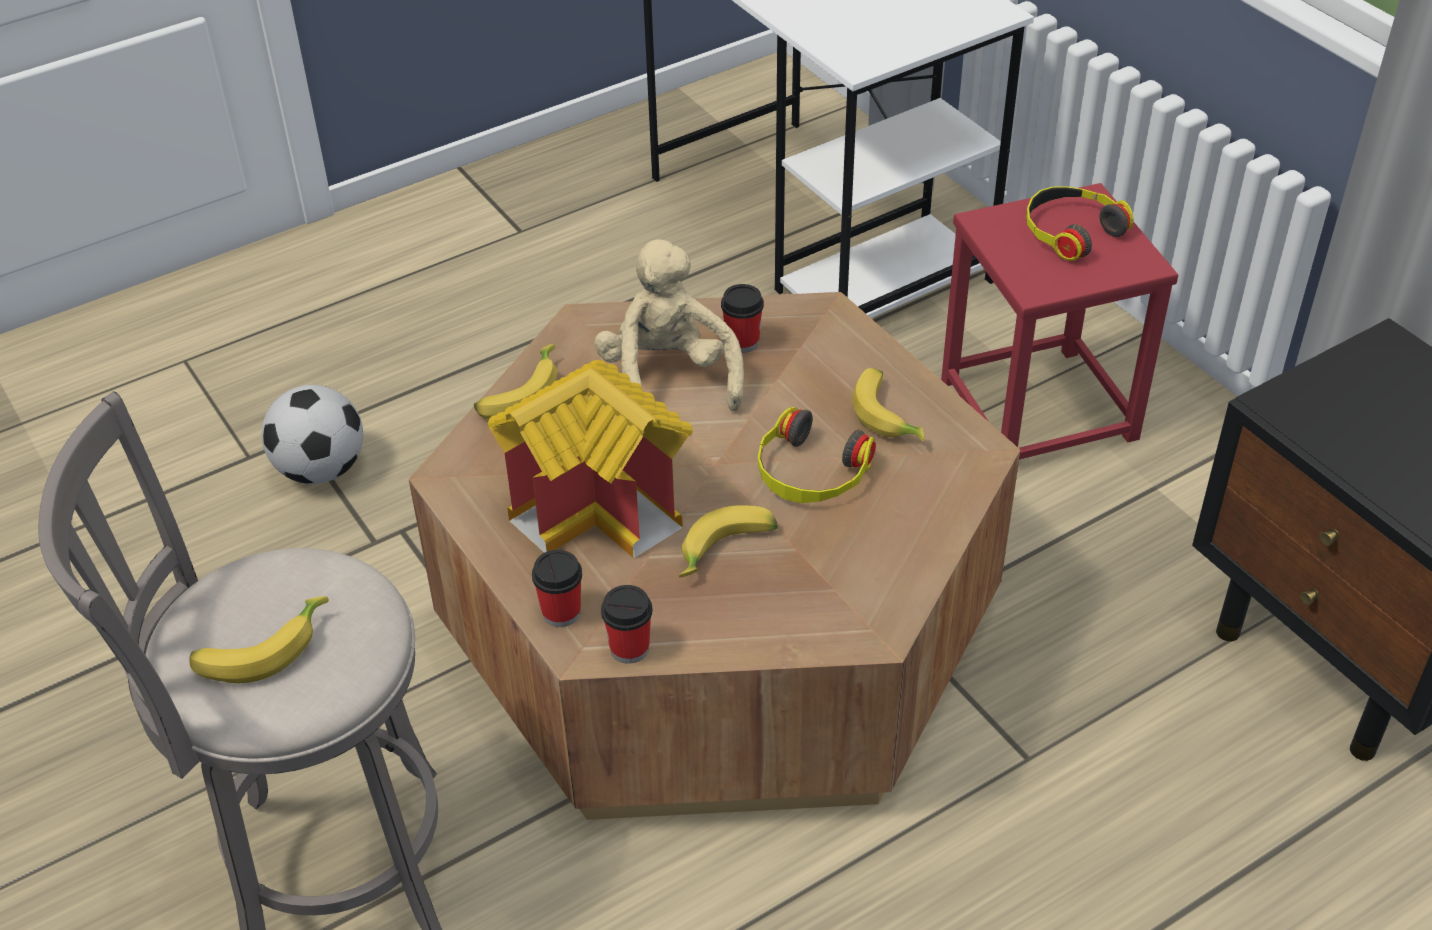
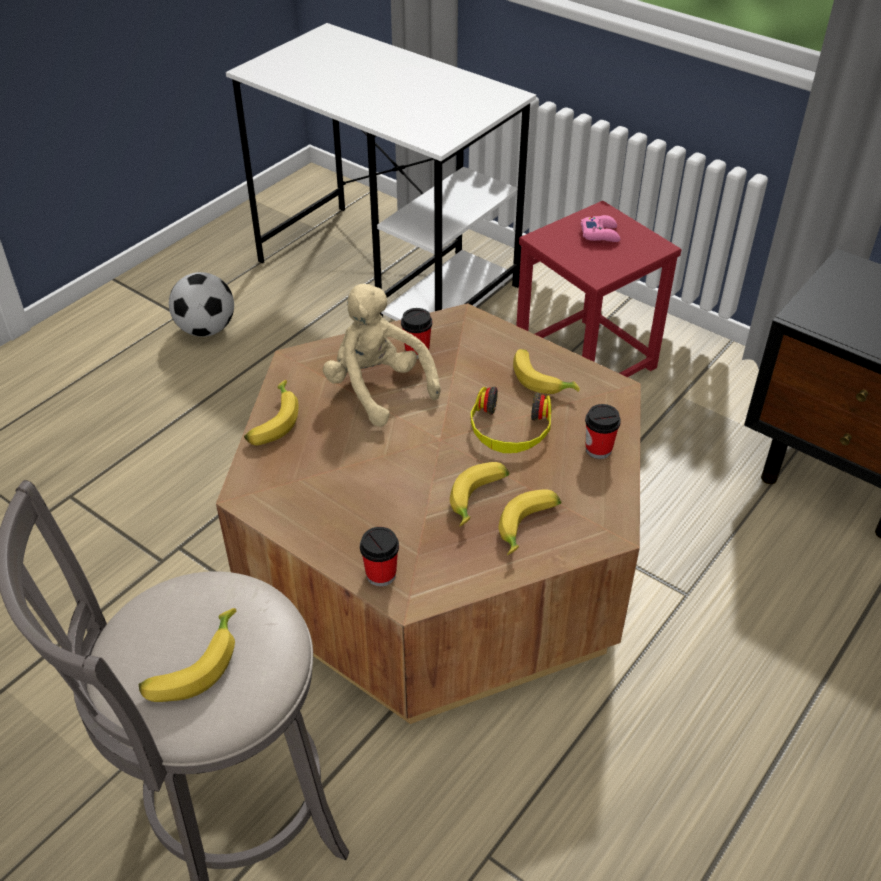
camera: 20 degrees left, 0 degrees up
(321, 469) = (97, 517): football -> football (206, 329)
(603, 509) = (375, 491): toy house -> none
(629, 648) = (444, 588): cup -> cup (598, 449)
(772, 602) = (529, 528): none -> banana
(1071, 231) = (600, 234): headphones -> pink game controller

